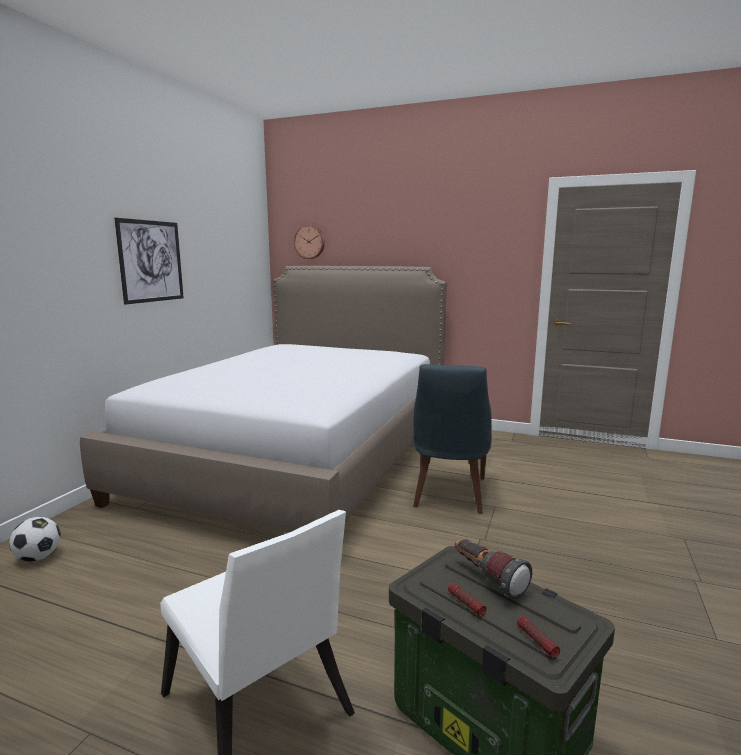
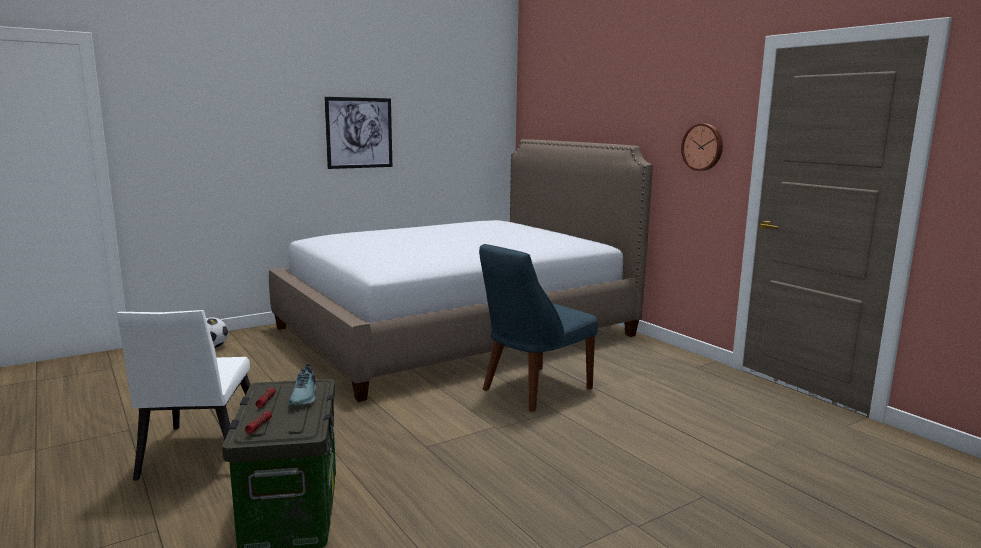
camera: 35 degrees right, 0 degrees up
(310, 242) = (545, 114): wall clock -> wall clock (703, 147)
(487, 578) = (305, 397): flashlight -> shoe

